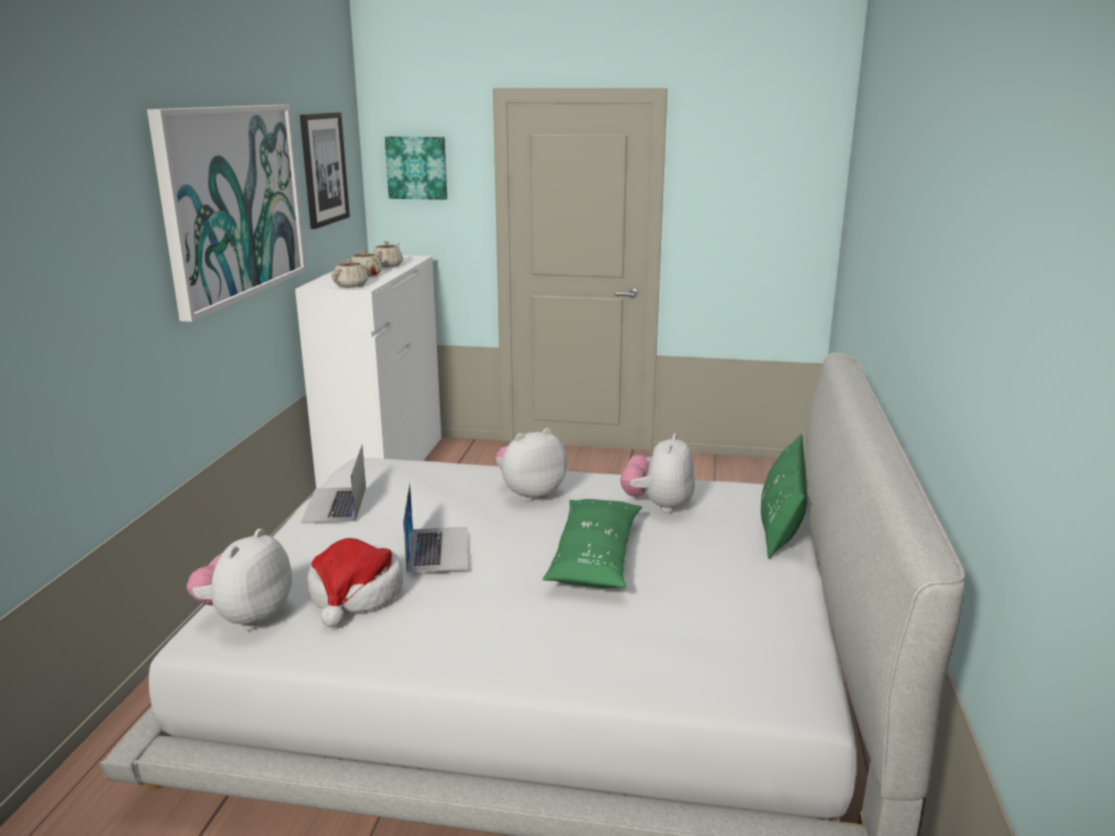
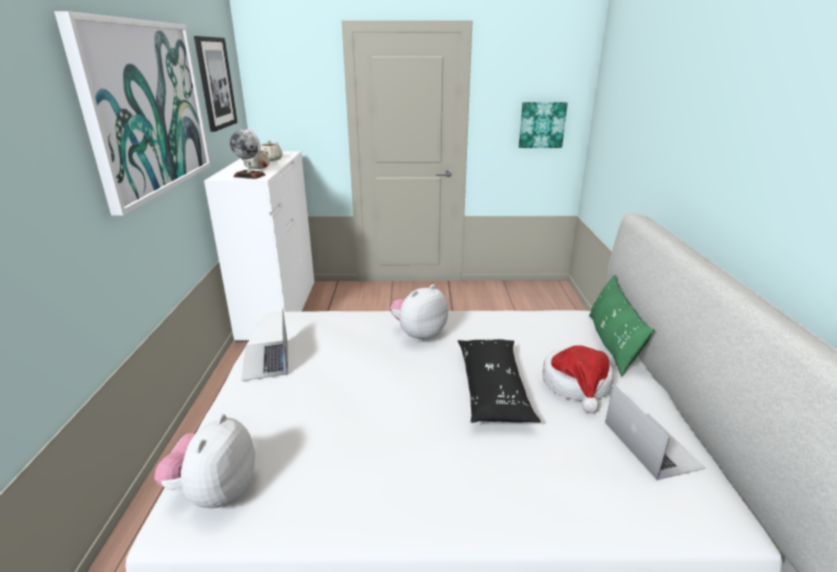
camera: 10 degrees left, 5 degrees up
(352, 285) = (249, 176): beige teapot -> globe
(355, 594) = (310, 452): hat -> hat (576, 385)
(417, 167) = (285, 83): picture -> picture (541, 125)
(438, 548) = (366, 395): laptop -> laptop (651, 444)
(595, 557) = (493, 389): green pillow -> black pillow
(658, 505) = (518, 336): plush toy -> none

